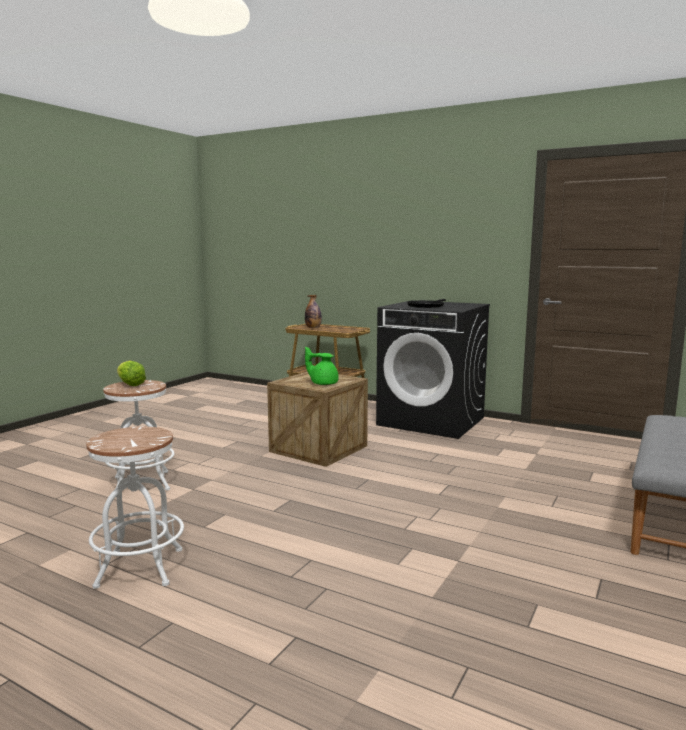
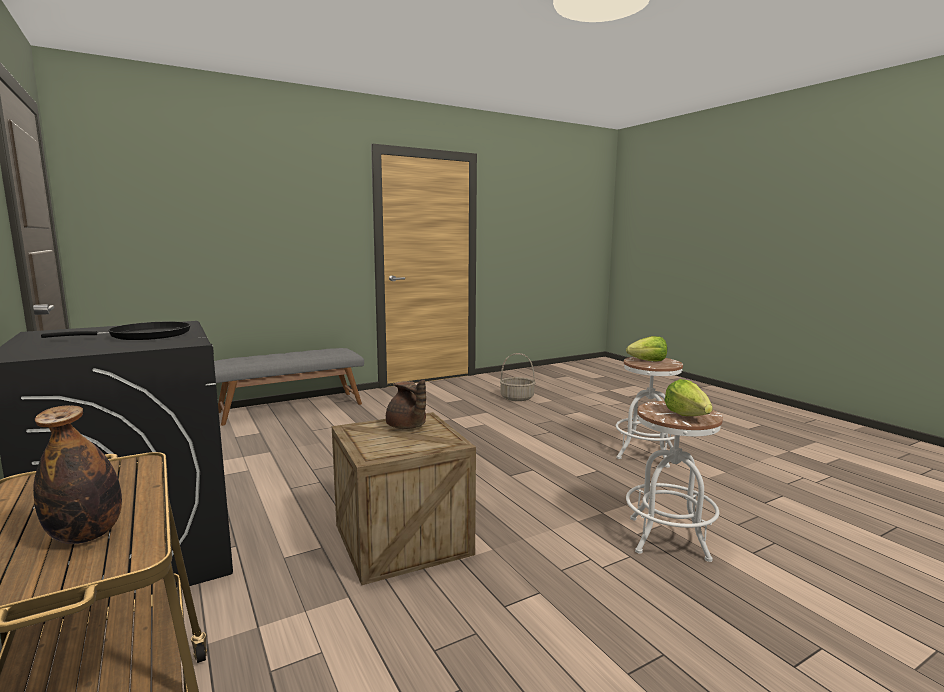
camera: 150 degrees left, 0 degrees up
(136, 438) = (648, 361): none -> lettuce
(323, 383) = (407, 427): green teapot -> brown teapot
(442, 678) = (516, 398): none -> basket

